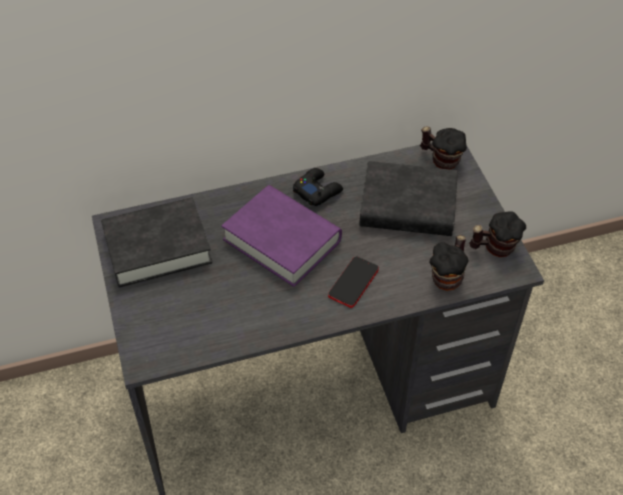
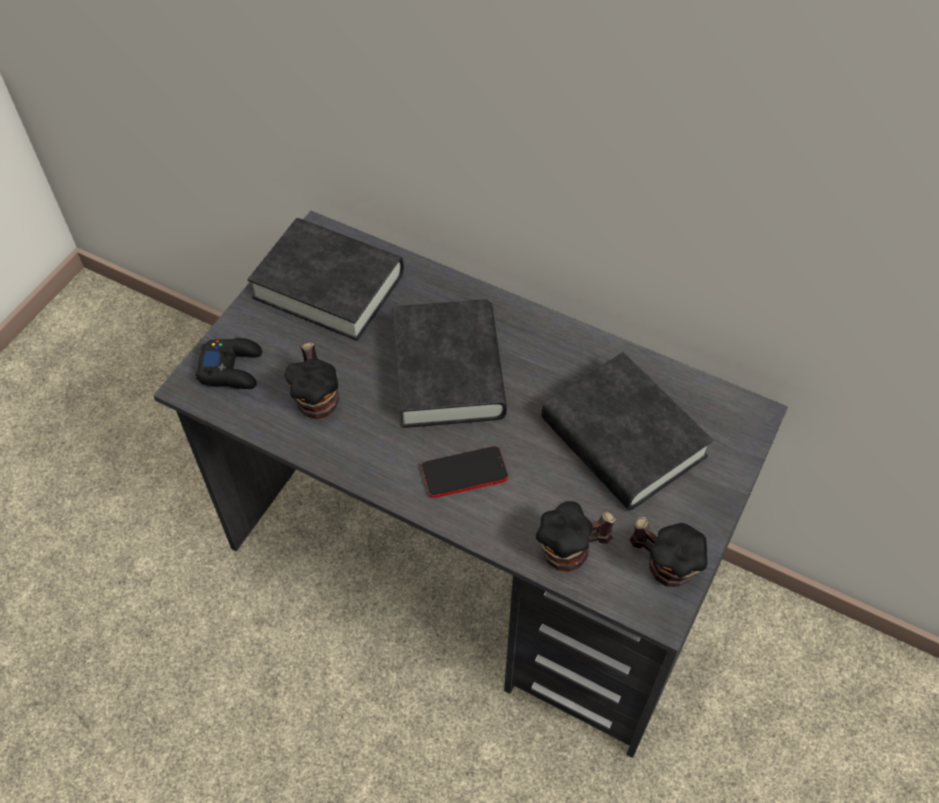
camera: 45 degrees right, 5 degrees up
(282, 240) = (448, 371): purple book -> black book
(317, 190) = (546, 346): black game controller -> black game controller (232, 368)
(441, 159) = (727, 416): mug -> mug (317, 398)

